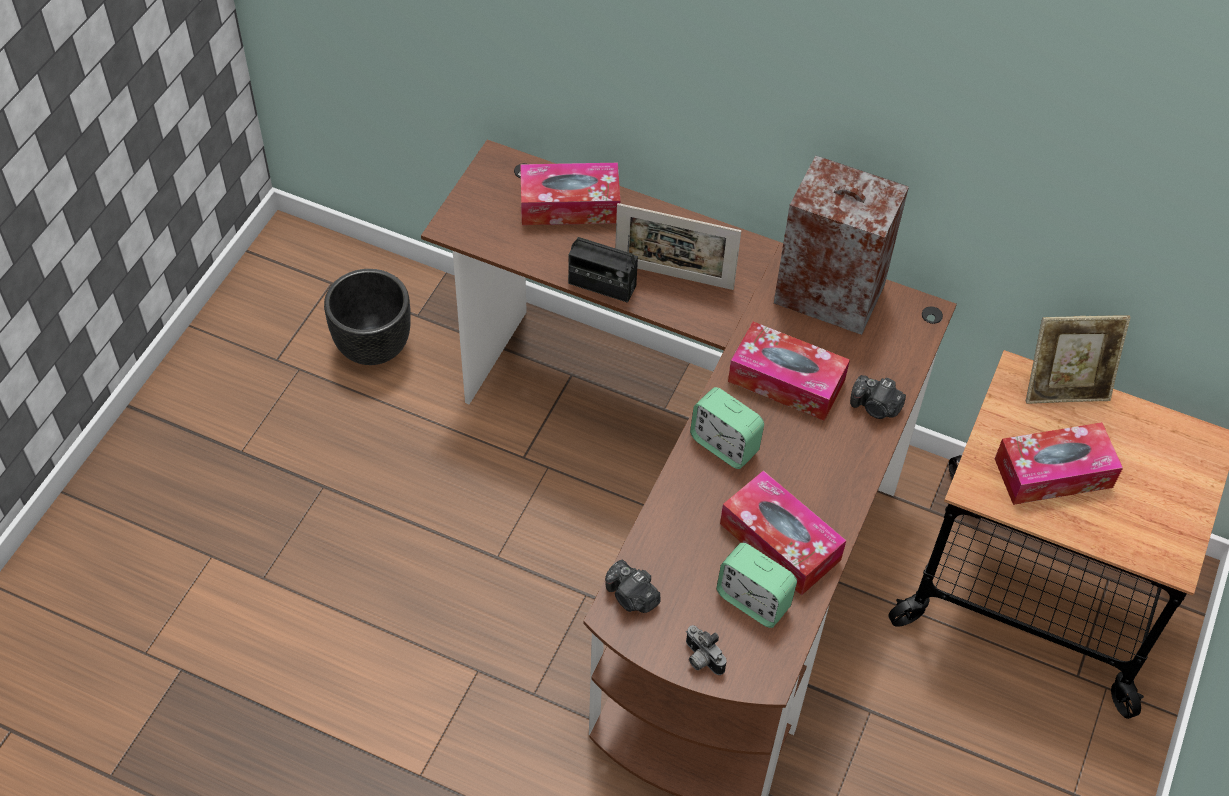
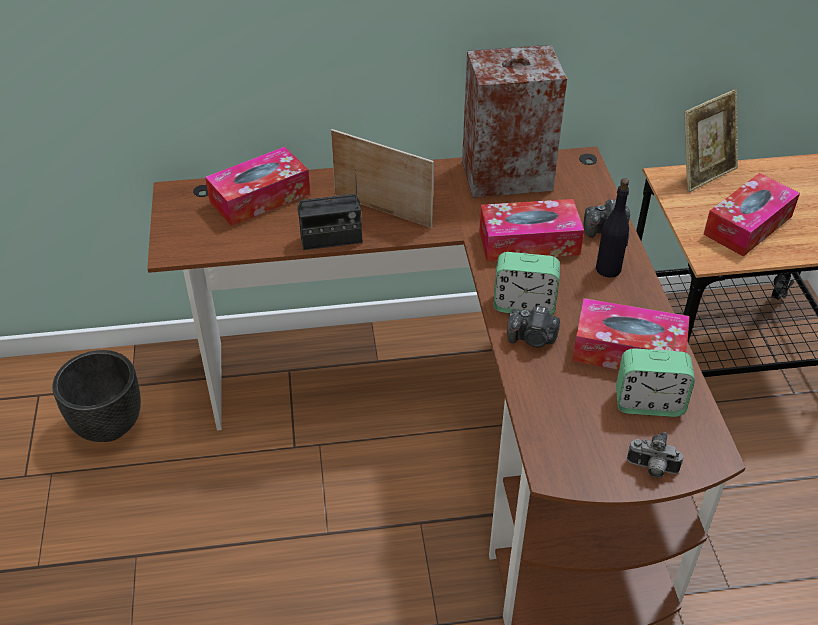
camera: 30 degrees left, 10 degrees down
(631, 597) = (554, 451): camera -> camera (532, 338)
(673, 276) = (382, 211): picture frame -> picture frame turned 135 degrees counterclockwise
(839, 450) = (608, 269): none -> black bottle

